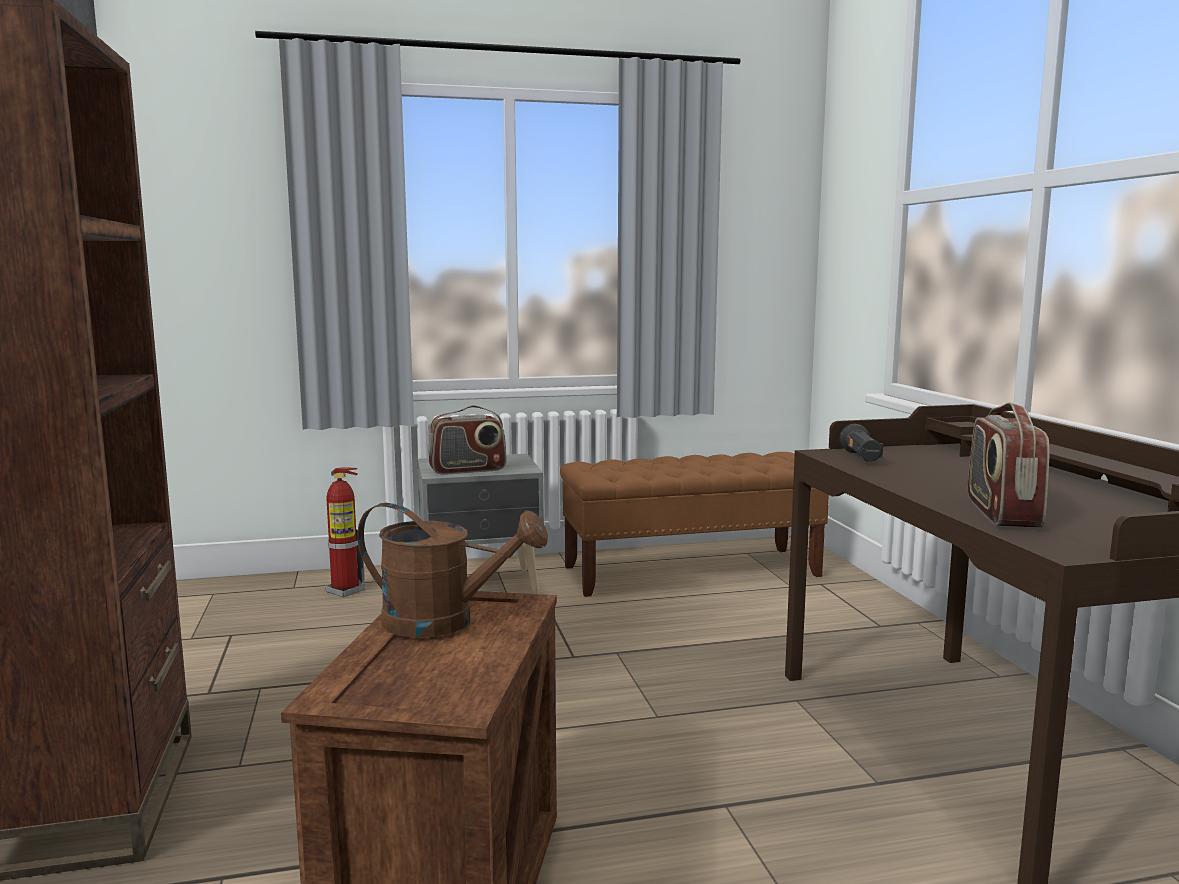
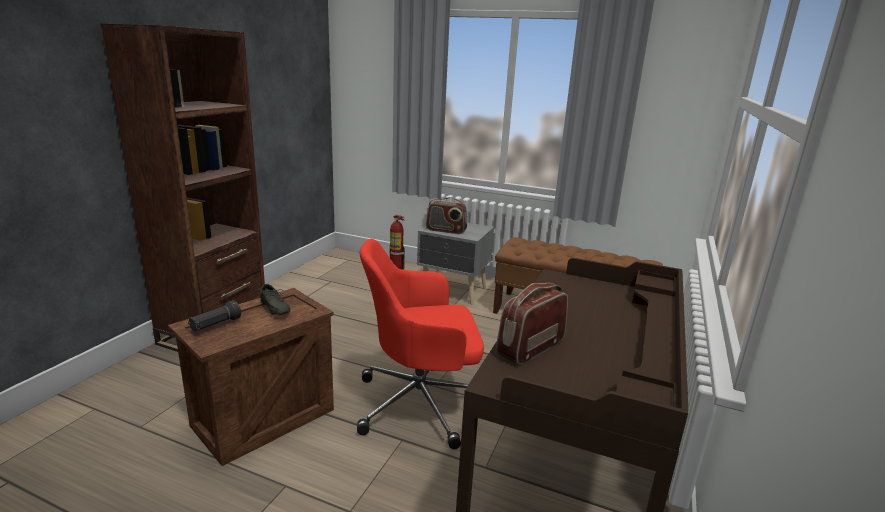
camera: 35 degrees right, 10 degrees up
(444, 622) = (273, 308): brown watering can -> grey shoe
(673, 747) = (420, 403): none -> red office chair
(861, 458) = (563, 285): black flashlight -> black flashlight (215, 325)

